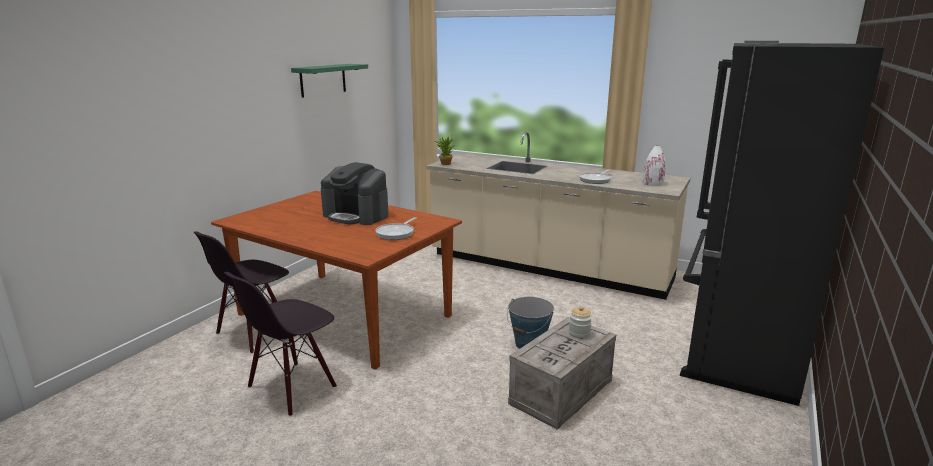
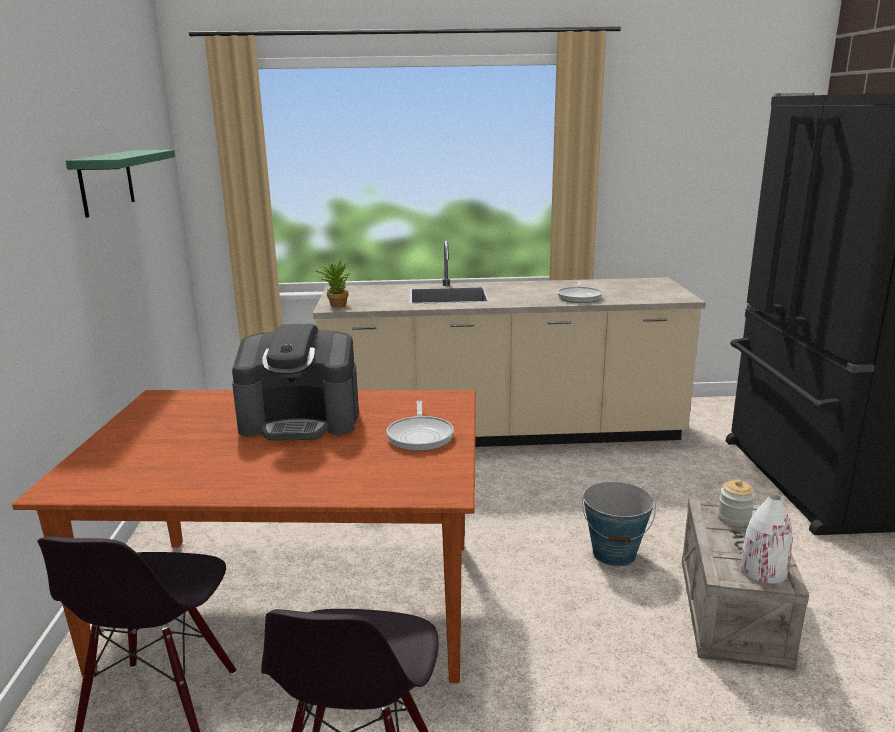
camera: 30 degrees left, 0 degrees up
(653, 183) = (649, 291): white vase -> white vase (763, 570)

